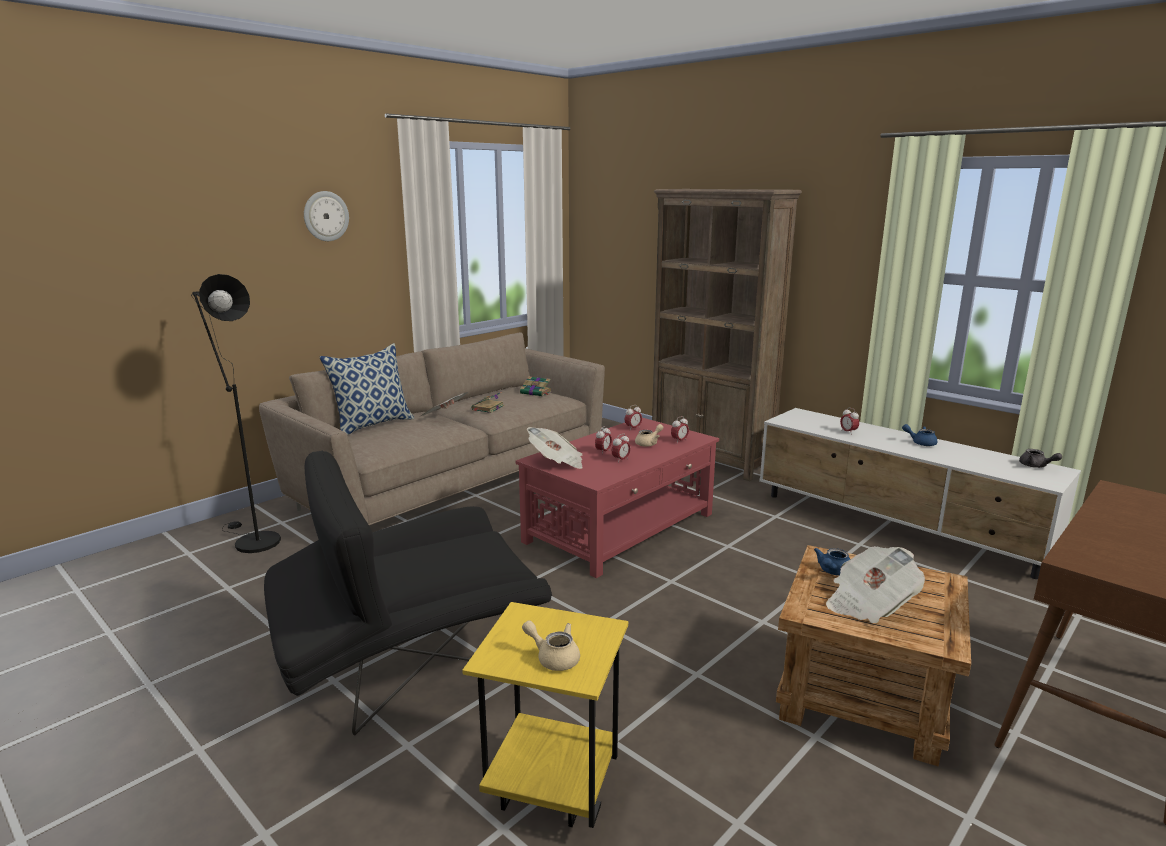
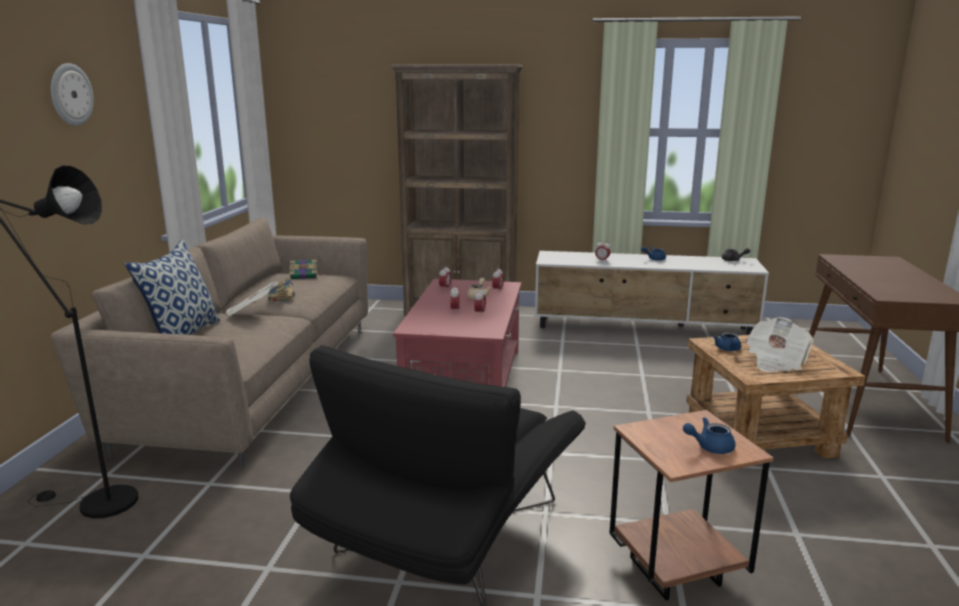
camera: 35 degrees left, 0 degrees up
(550, 791) = (676, 572): yellow side table -> brown side table
(553, 657) = (709, 447): beige teapot -> blue teapot
(556, 462) = (432, 326): newspaper -> none

